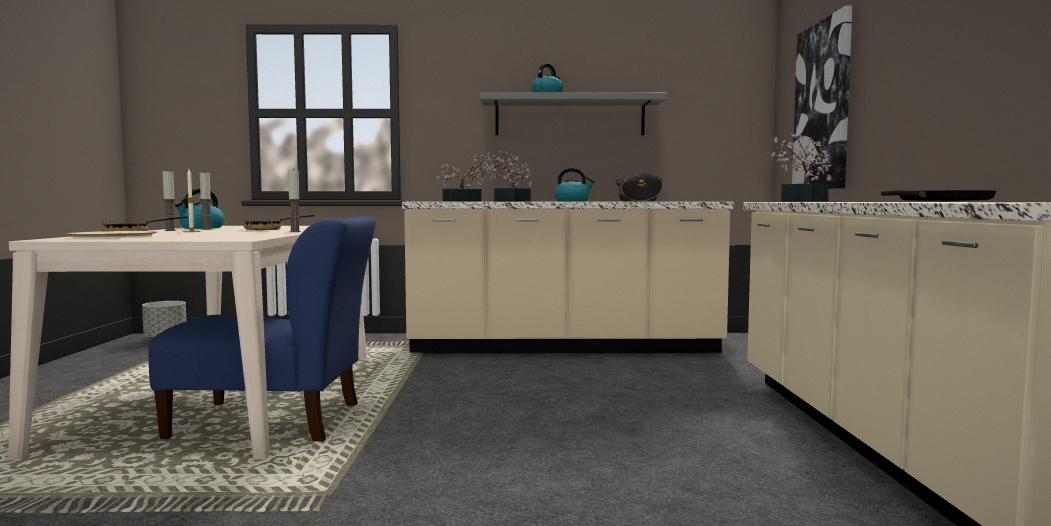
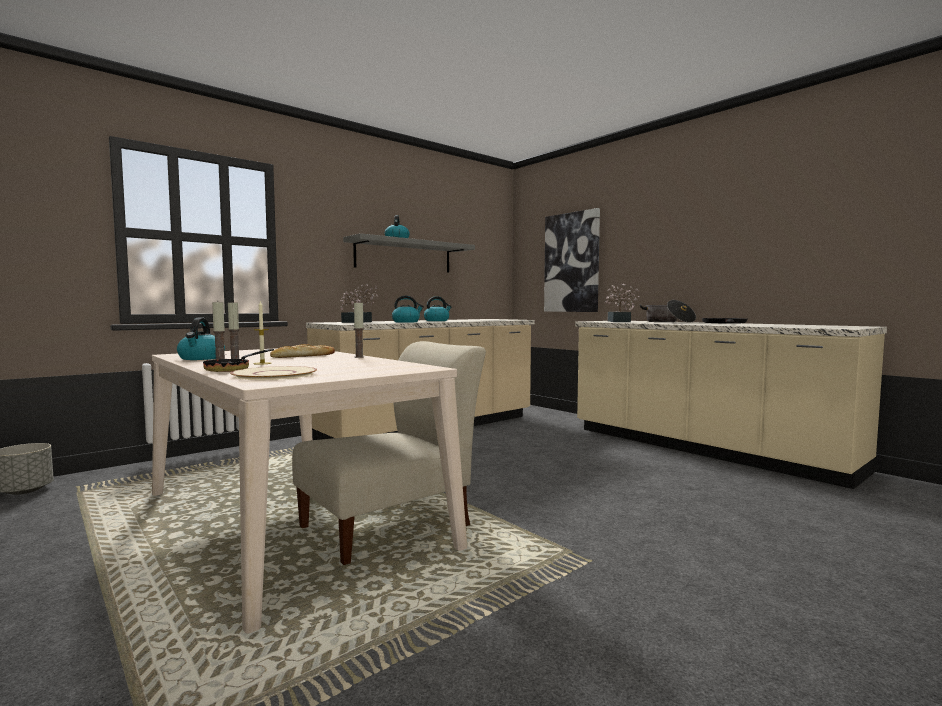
camera: 40 degrees left, 0 degrees up
(269, 229) = (303, 356): frying pan -> bread
(274, 421) = (392, 524): blue chair -> beige chair
(509, 201) = (406, 322): potted plant -> kettle
(639, 201) = (477, 320): cooking pot -> cooking pot (668, 322)

